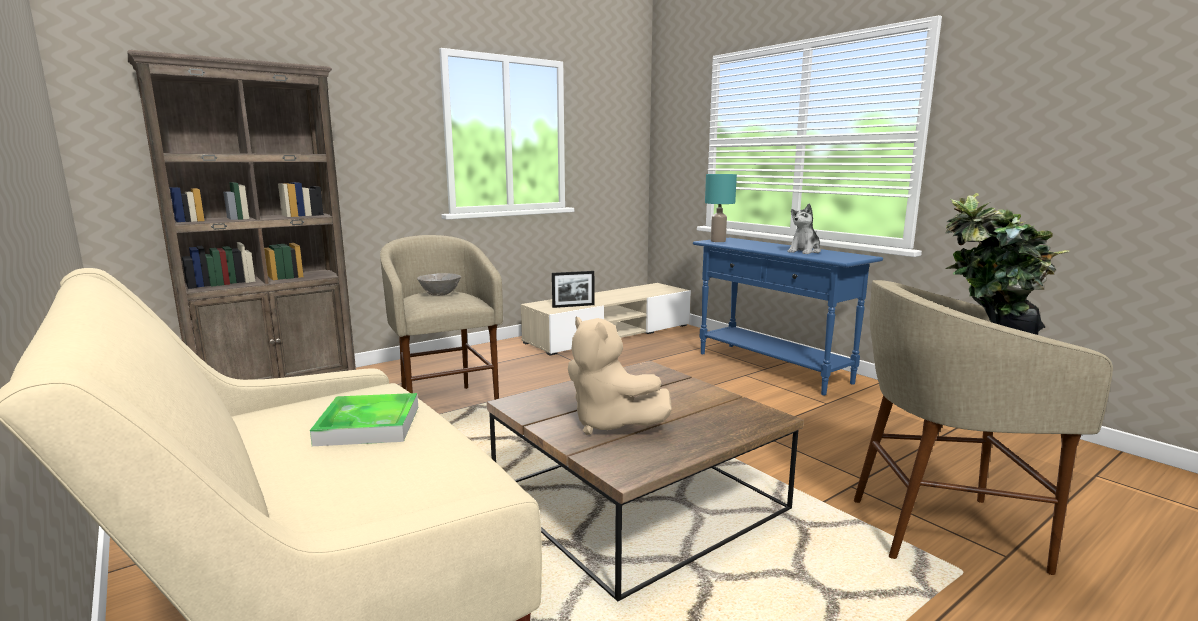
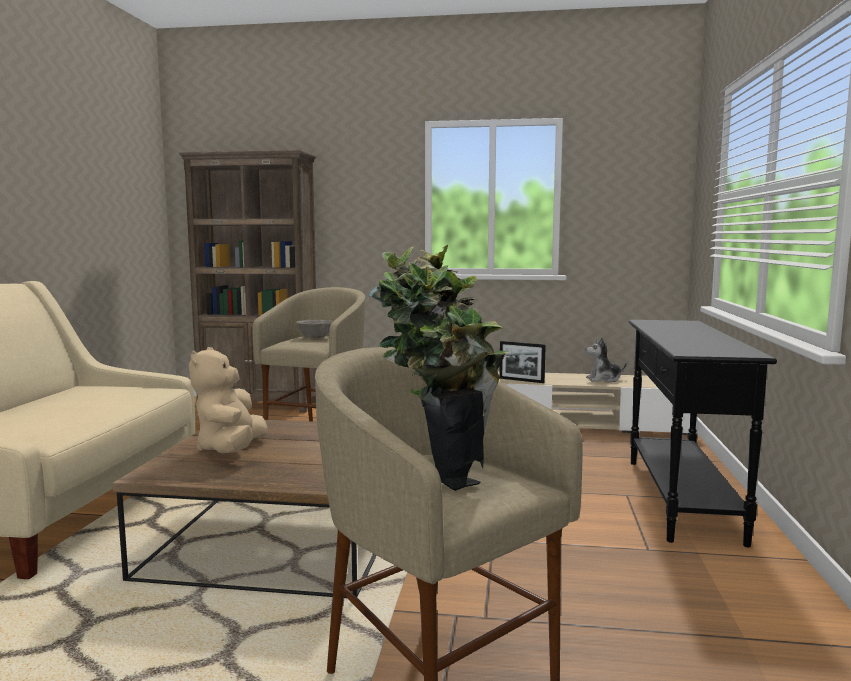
camera: 45 degrees right, 5 degrees down
(369, 425) = (98, 402): tray -> none
(717, 241) = (655, 322): turquoise table lamp -> none
(772, 368) = (680, 499): blue console table -> black console table
(804, 251) = (697, 341): plush toy -> plush toy (603, 379)

